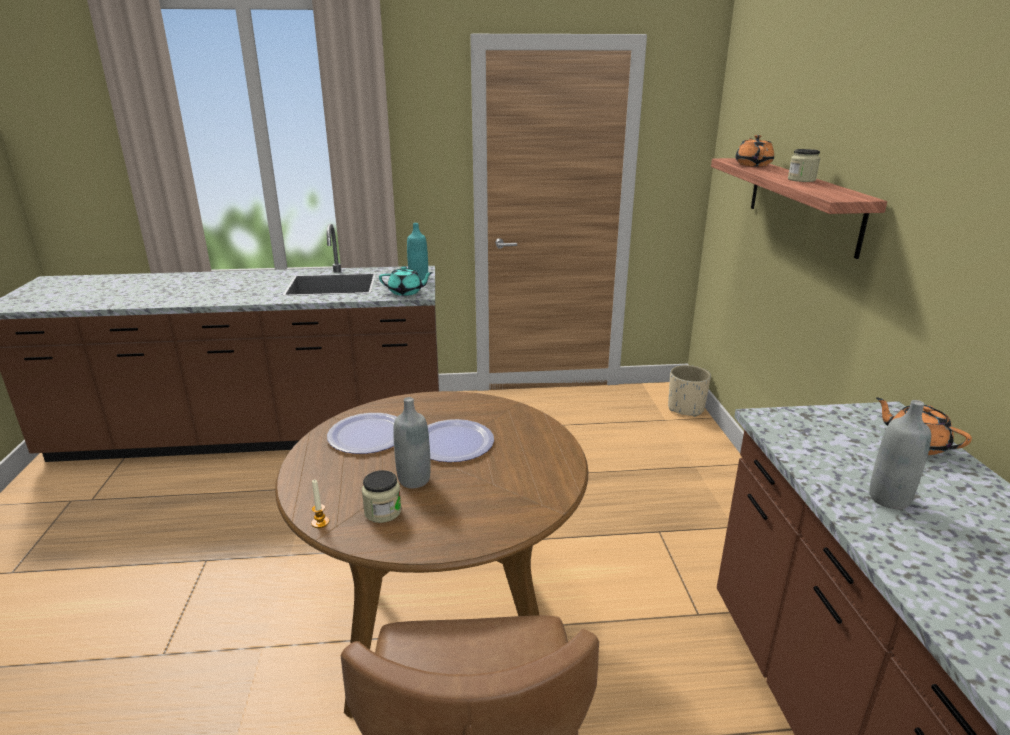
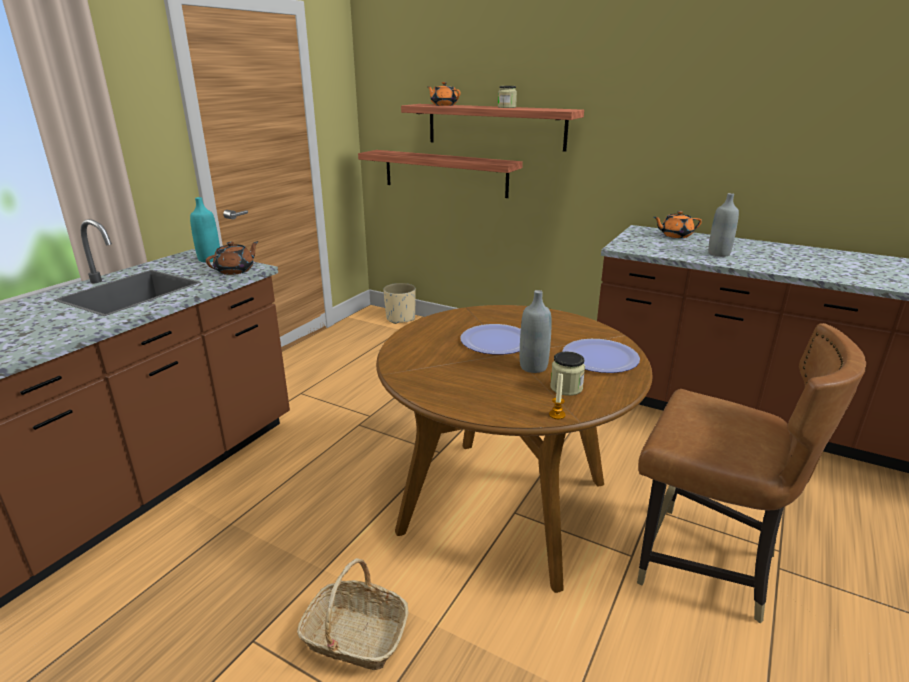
camera: 55 degrees left, 0 degrees up
(230, 606) = (355, 636): none -> basket
(368, 435) = (439, 367): plate -> plate (600, 357)
(406, 292) = (235, 270): turquoise teapot -> brown teapot
(755, 250) = (445, 173): none -> shelf

